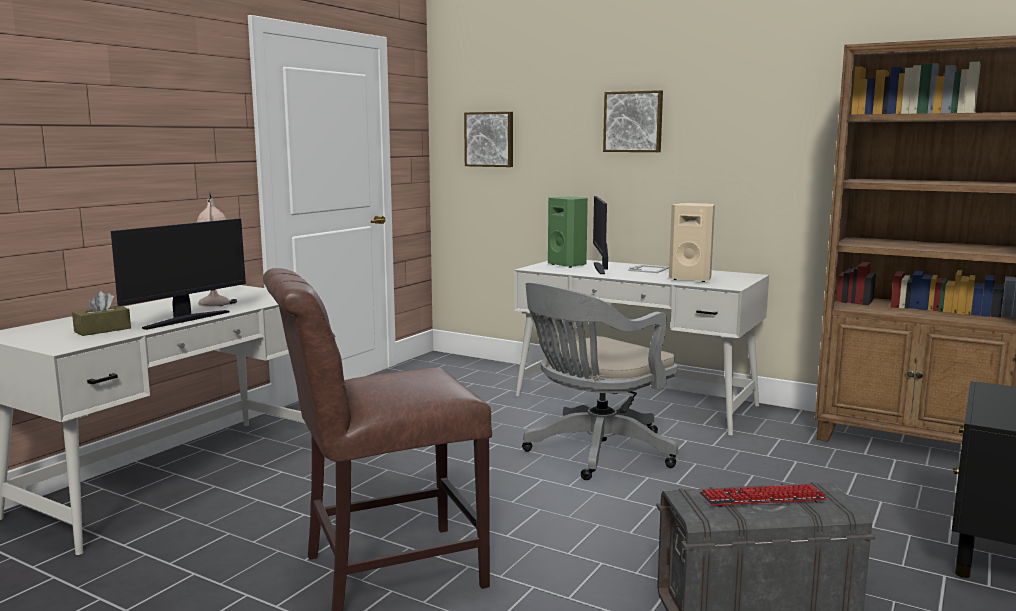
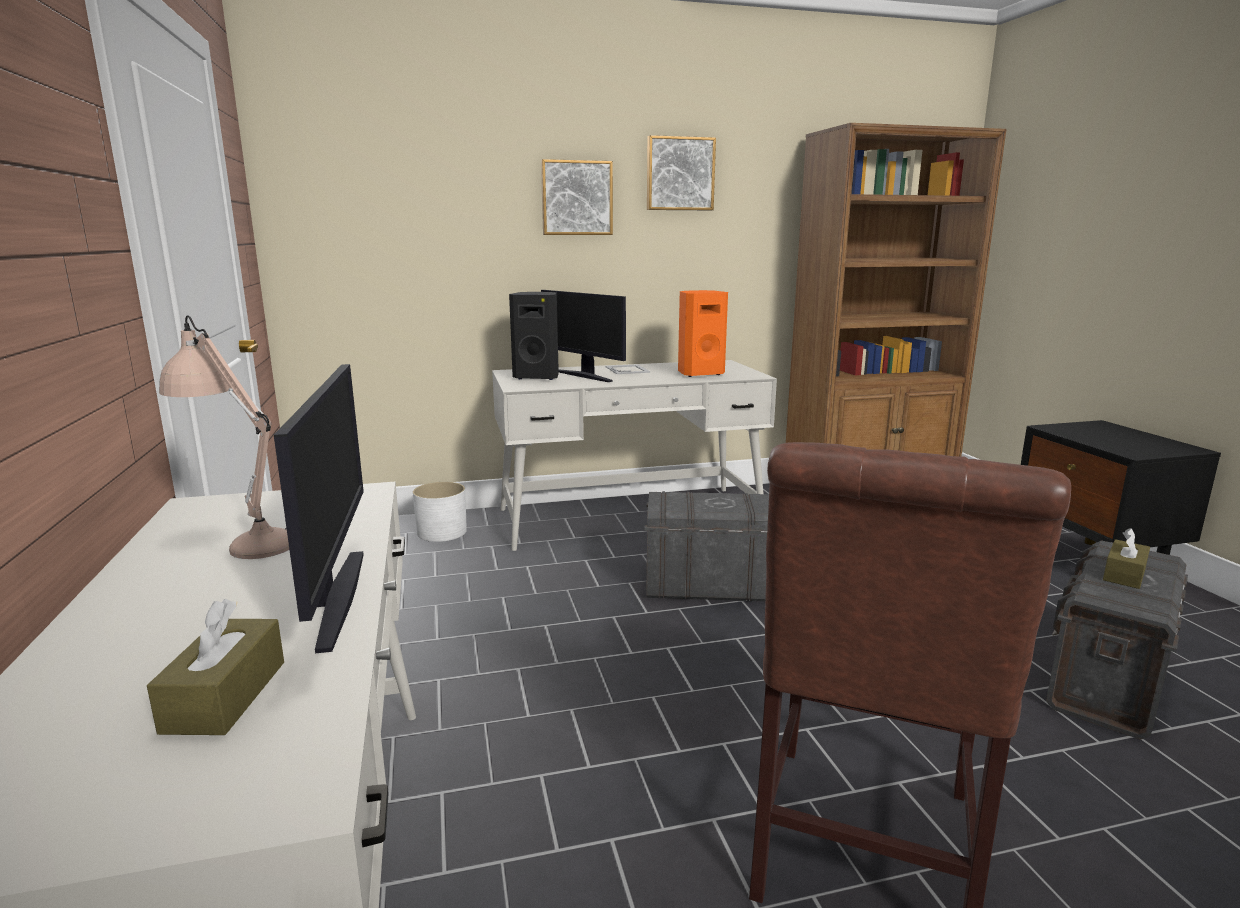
camera: 45 degrees left, 5 degrees up
(490, 139) = (367, 218): picture -> picture (679, 174)
(497, 375) = (442, 532): none -> white planter
(568, 265) = (538, 377): green speaker -> black speaker
(595, 453) = (715, 586): grey office chair -> grey storage box
(691, 279) = (699, 373): beige speaker -> orange speaker
(762, 498) = (1124, 574): keyboard -> brown tissue box

